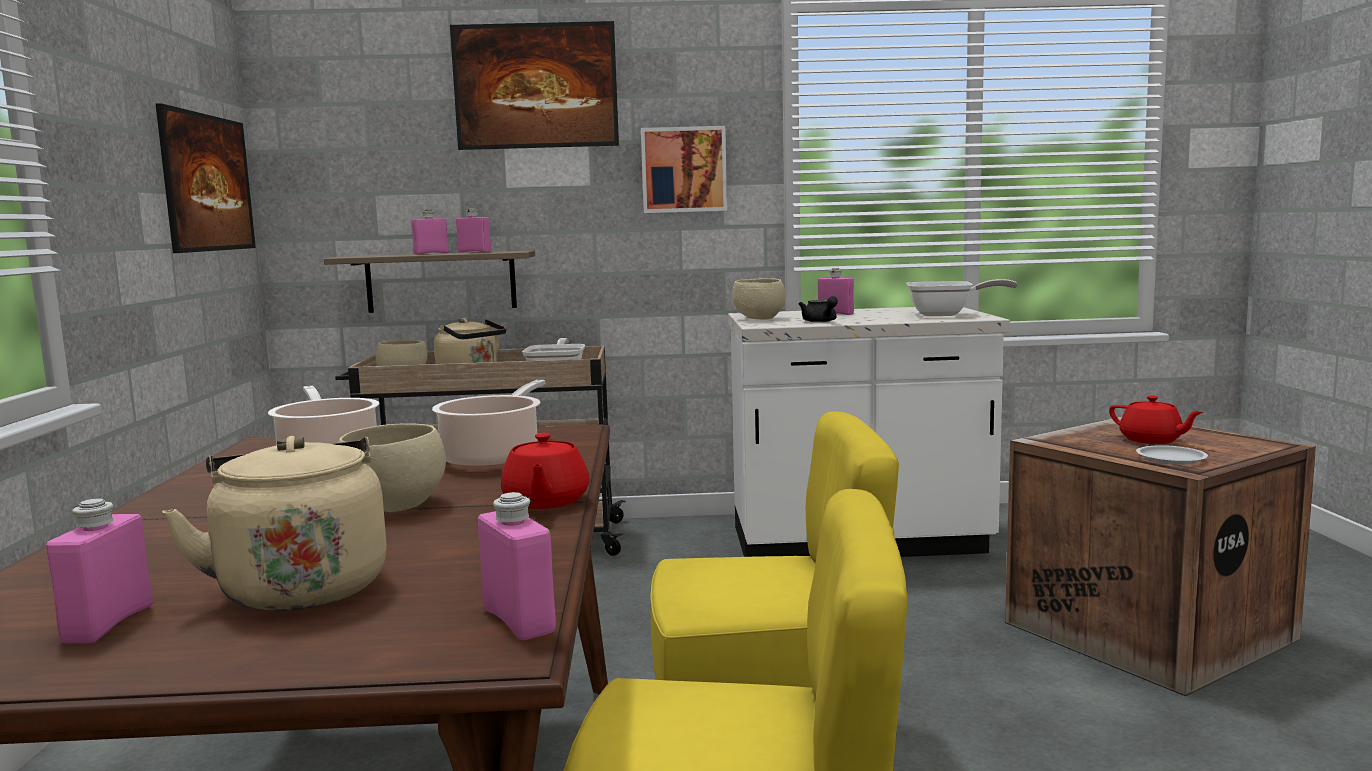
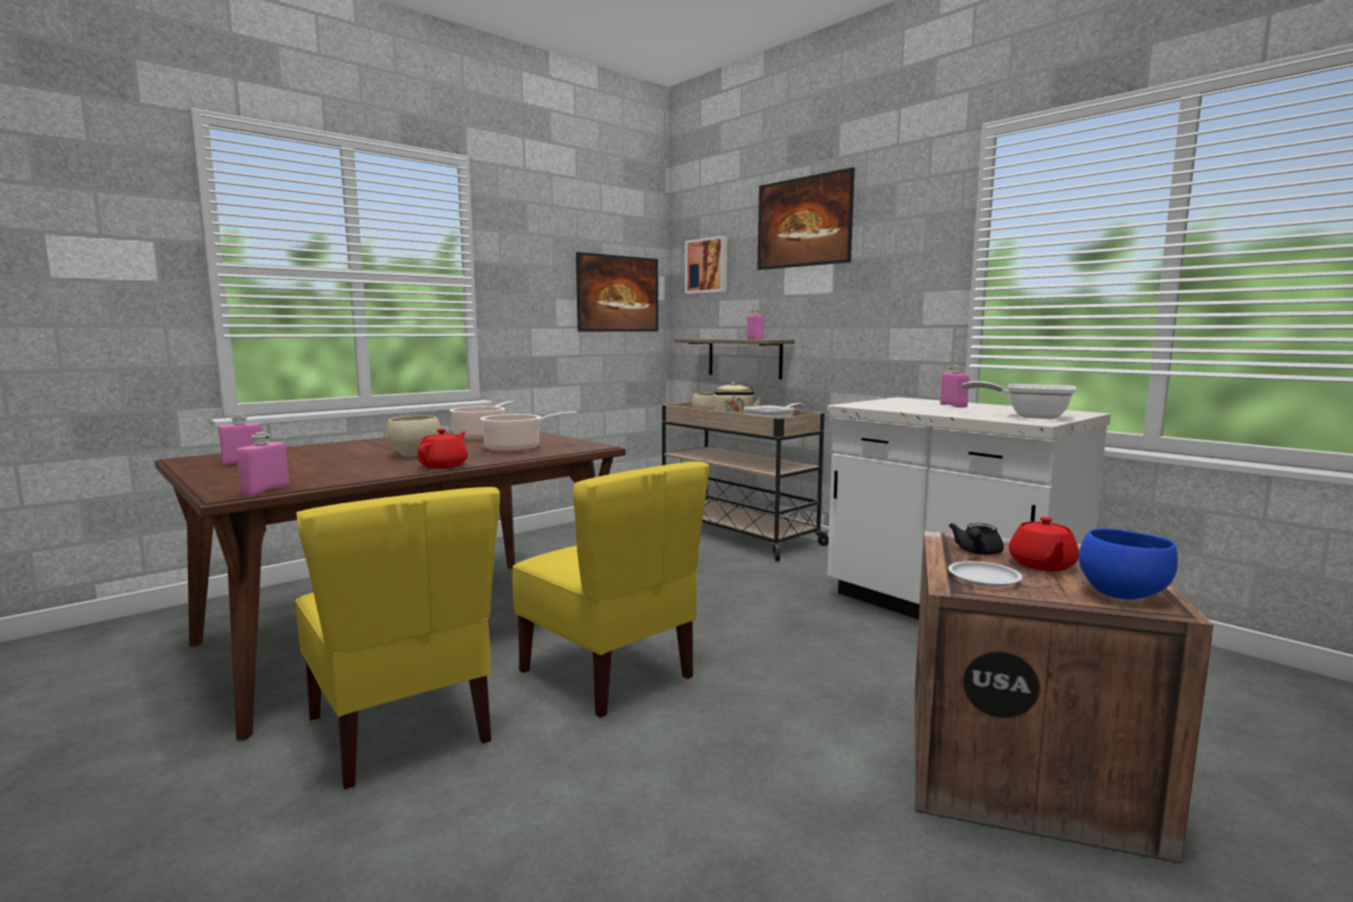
camera: 50 degrees right, 0 degrees up
(301, 587) = (294, 467): beige kettle -> none
(431, 253) = (732, 338): pink bottle -> none
(545, 502) = (444, 465): red teapot -> red teapot turned 150 degrees clockwise
(683, 170) = (893, 280): picture -> picture (707, 265)
(760, 319) = (881, 402): beige bowl -> none
(820, 322) = (900, 408): black teapot -> black teapot (977, 552)
(947, 314) = (1029, 416): frying pan -> frying pan turned 150 degrees clockwise
(1239, 444) = (1122, 594): none -> blue bowl

